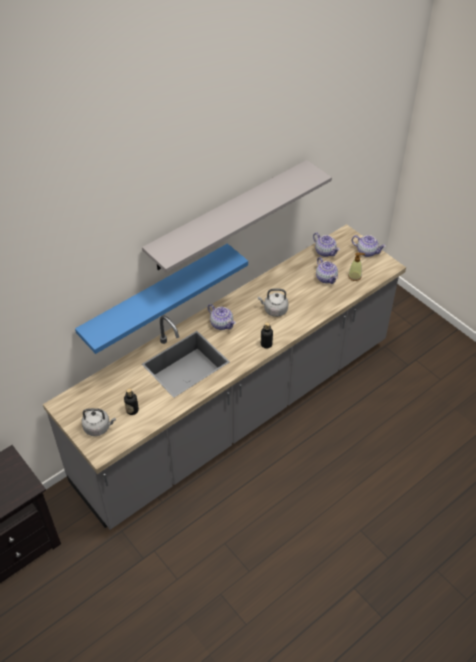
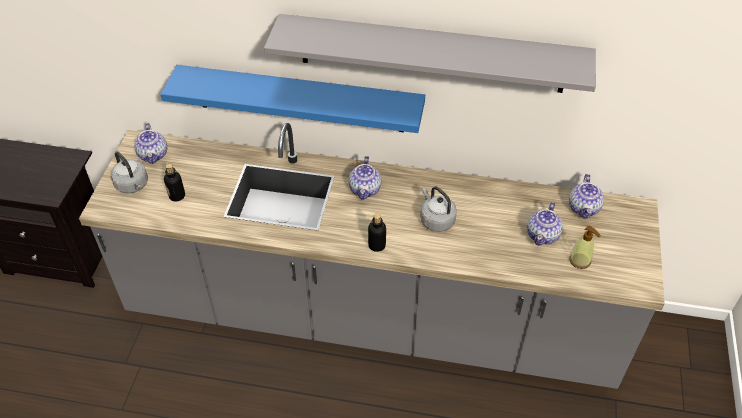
camera: 50 degrees right, 0 degrees up
(367, 252) = (637, 247): teapot -> teapot (154, 155)

